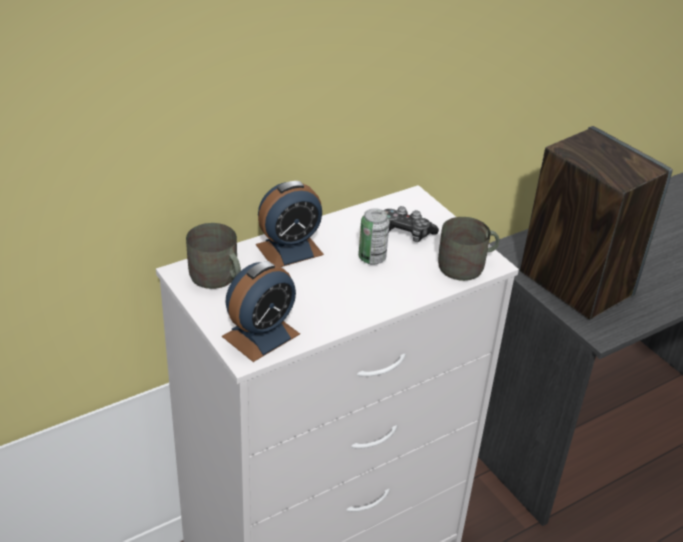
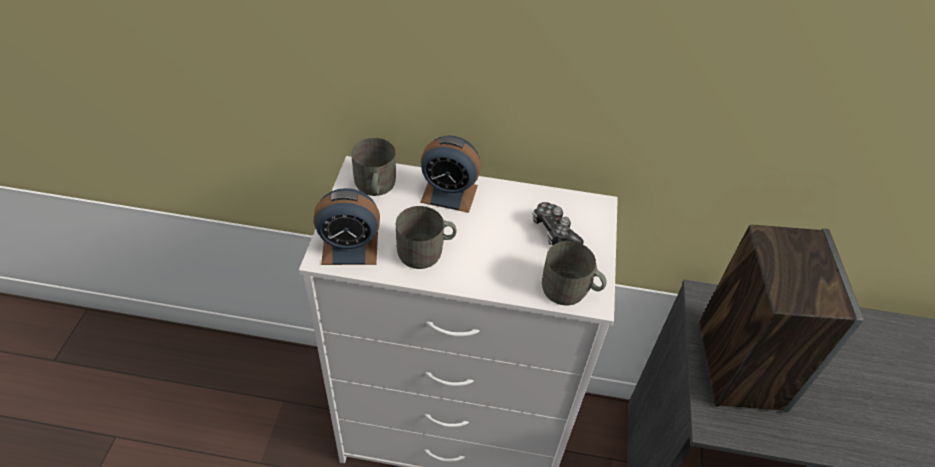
camera: 40 degrees right, 10 degrees up
(328, 301) = (426, 251): none -> grey mug
(372, 258) = (501, 237): can -> none

